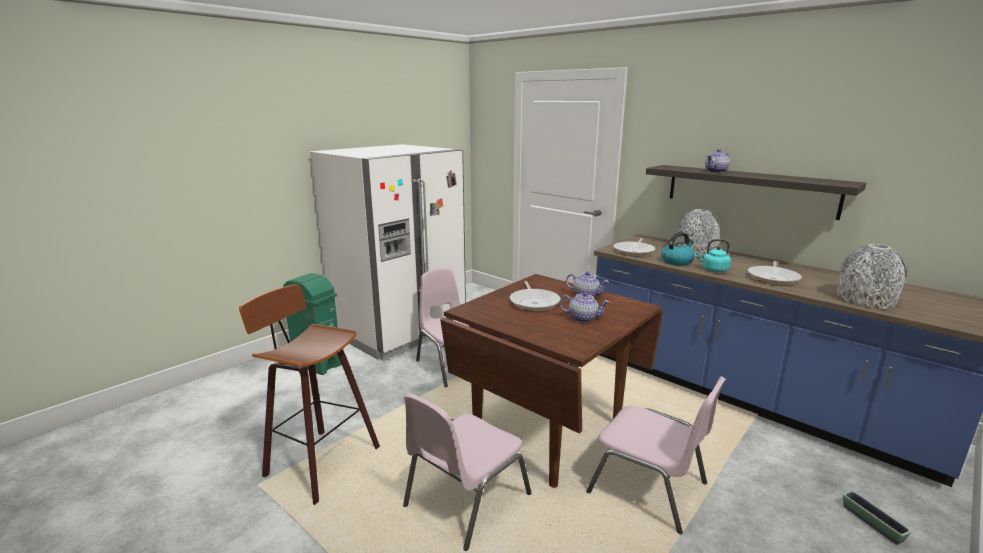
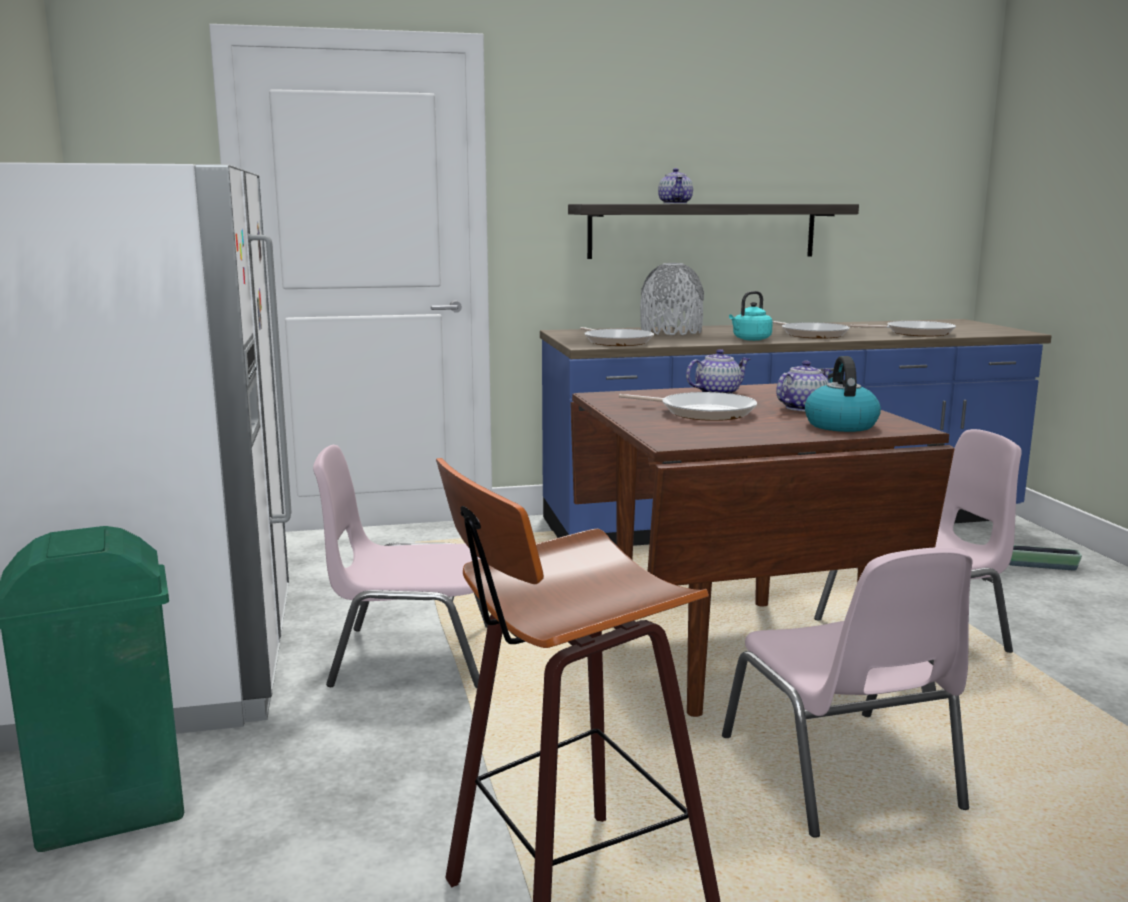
camera: 55 degrees left, 5 degrees down
(677, 261) = (693, 340): kettle -> kettle (840, 425)
(865, 300) = (915, 333): grey vase -> frying pan

